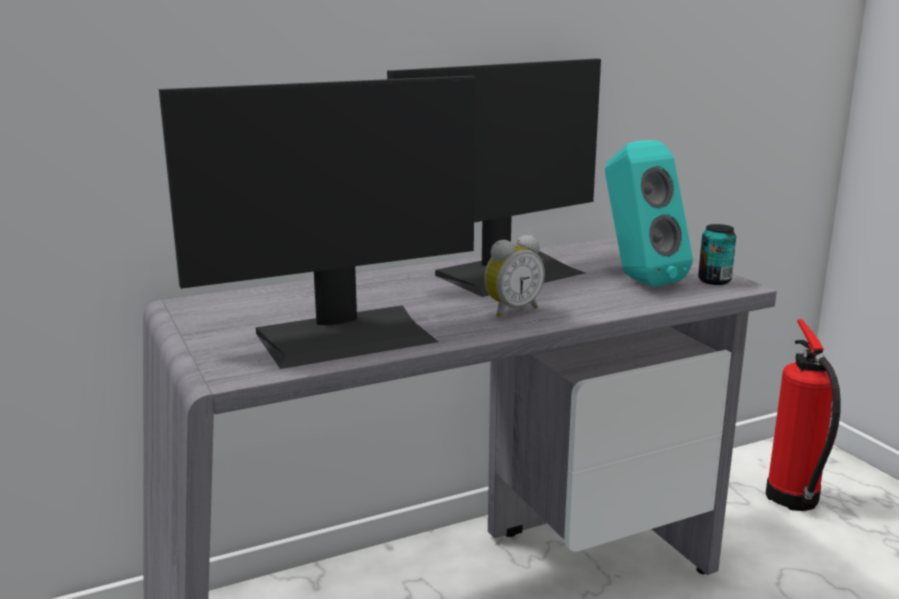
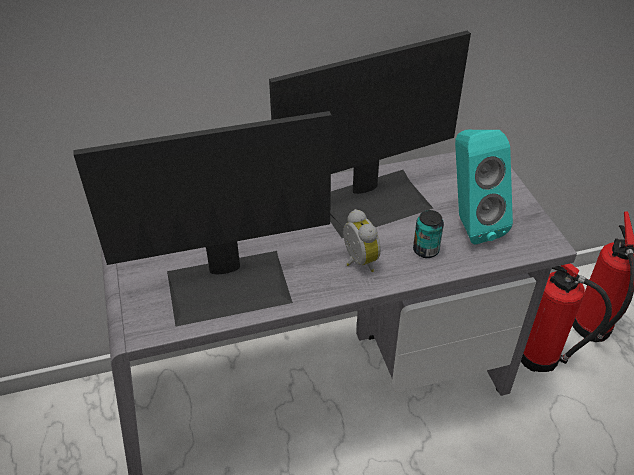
camera: 10 degrees right, 25 degrees up
(511, 310) = (357, 262): alarm clock -> alarm clock turned 90 degrees counterclockwise
(714, 280) = (531, 233): can -> can (426, 250)
(744, 534) = (542, 359): none -> fire extinguisher

